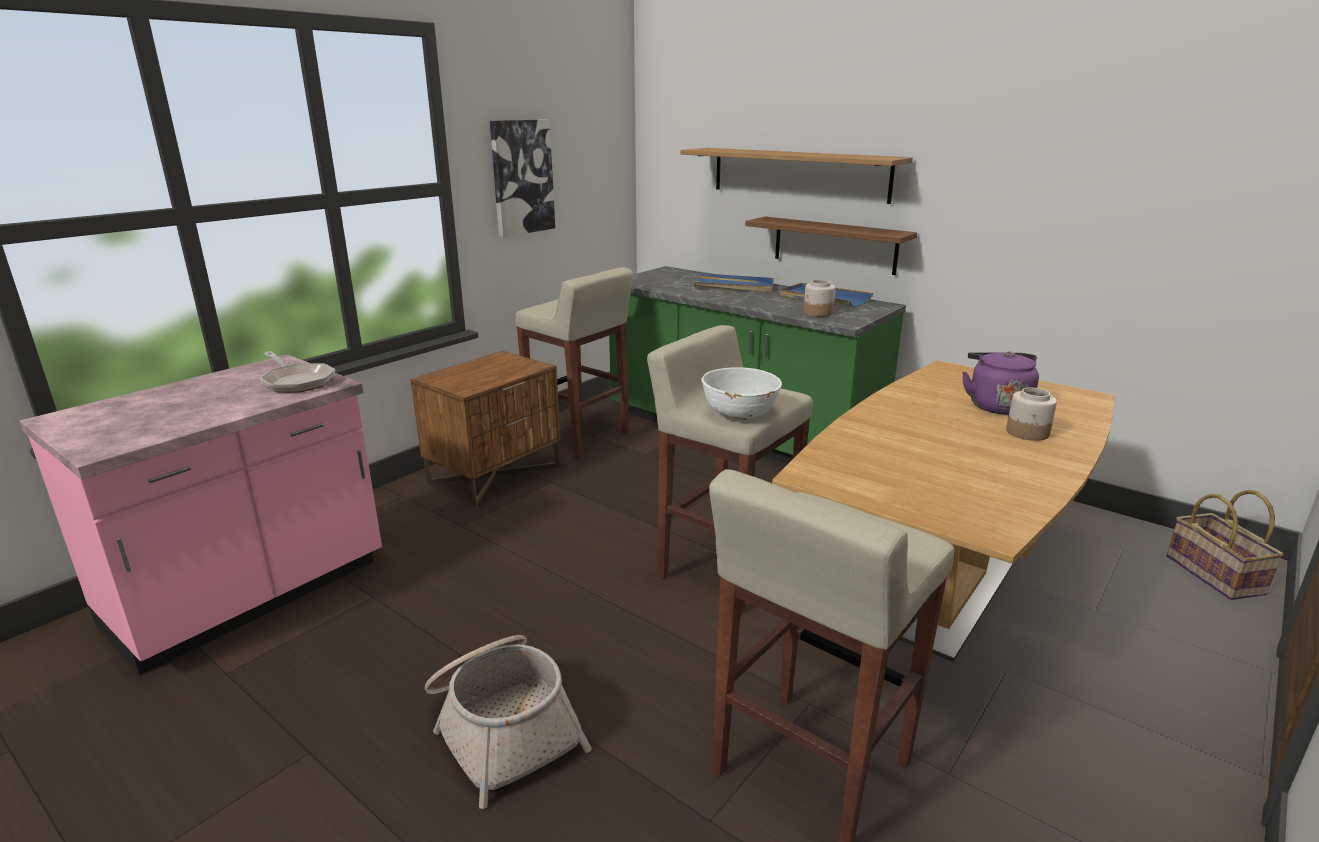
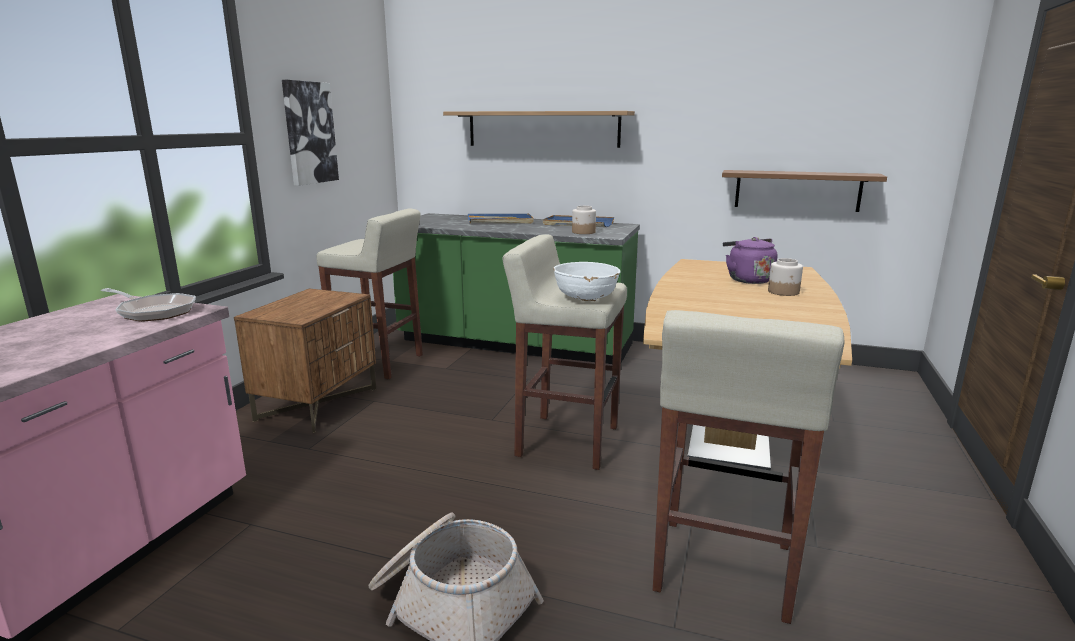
camera: 20 degrees left, 5 degrees down
(834, 245) = (577, 183): brown shelf -> brown shelf (797, 190)
(1215, 575) = (886, 387): basket -> none

